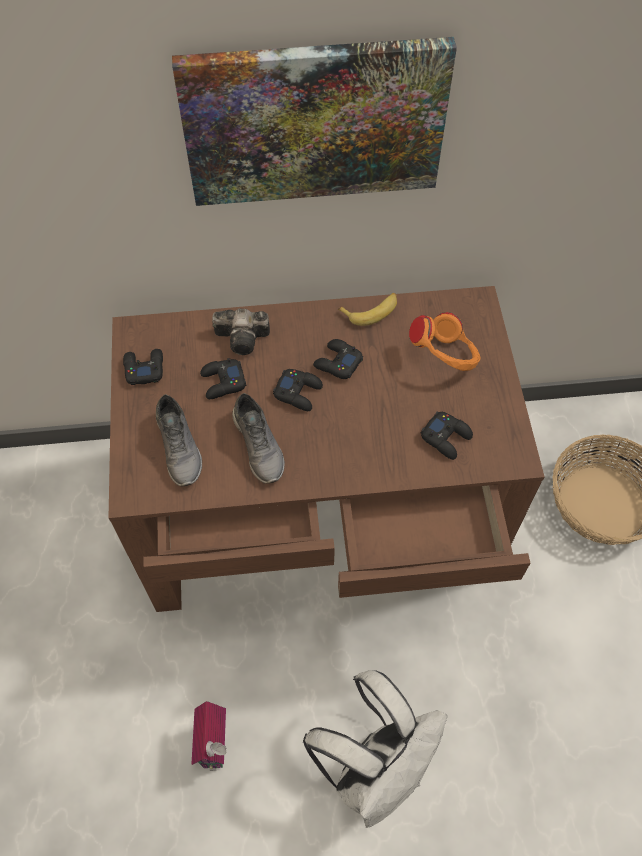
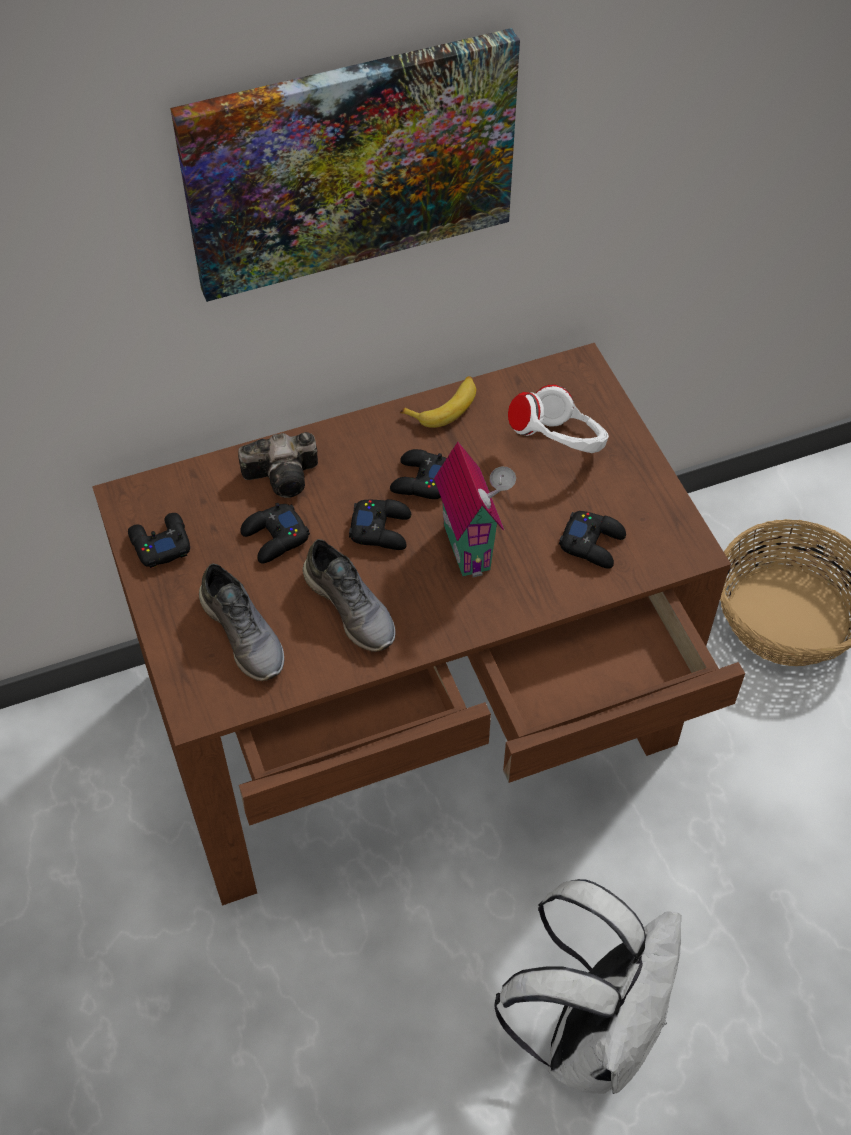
camera: 15 degrees left, 5 degrees down
(217, 746) = (364, 1063): toy house -> toy house (471, 547)
(445, 358) = (559, 445): orange headphones -> white headphones

